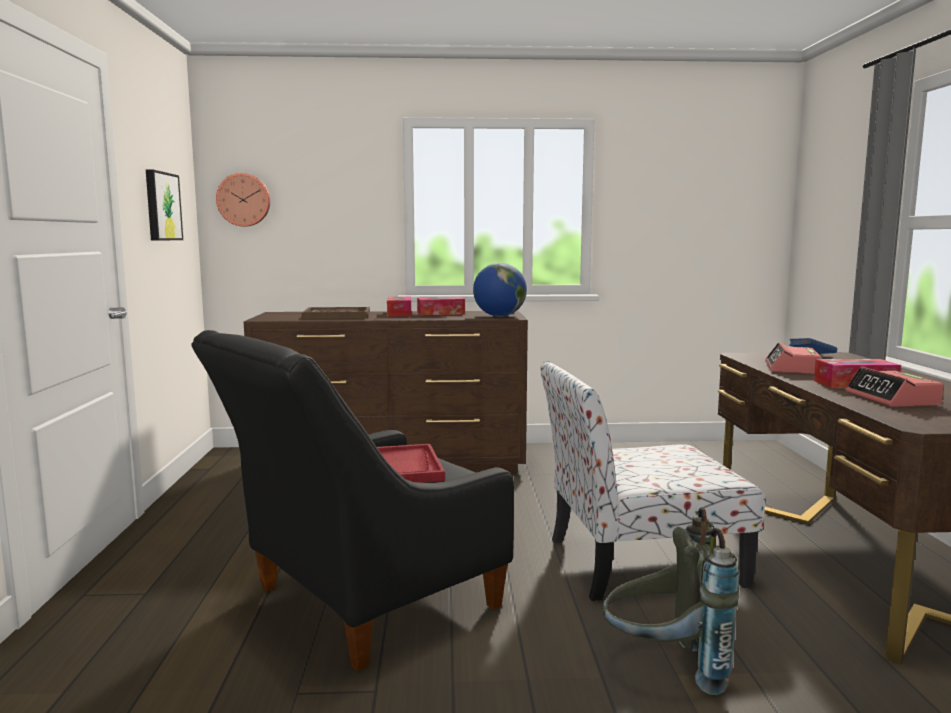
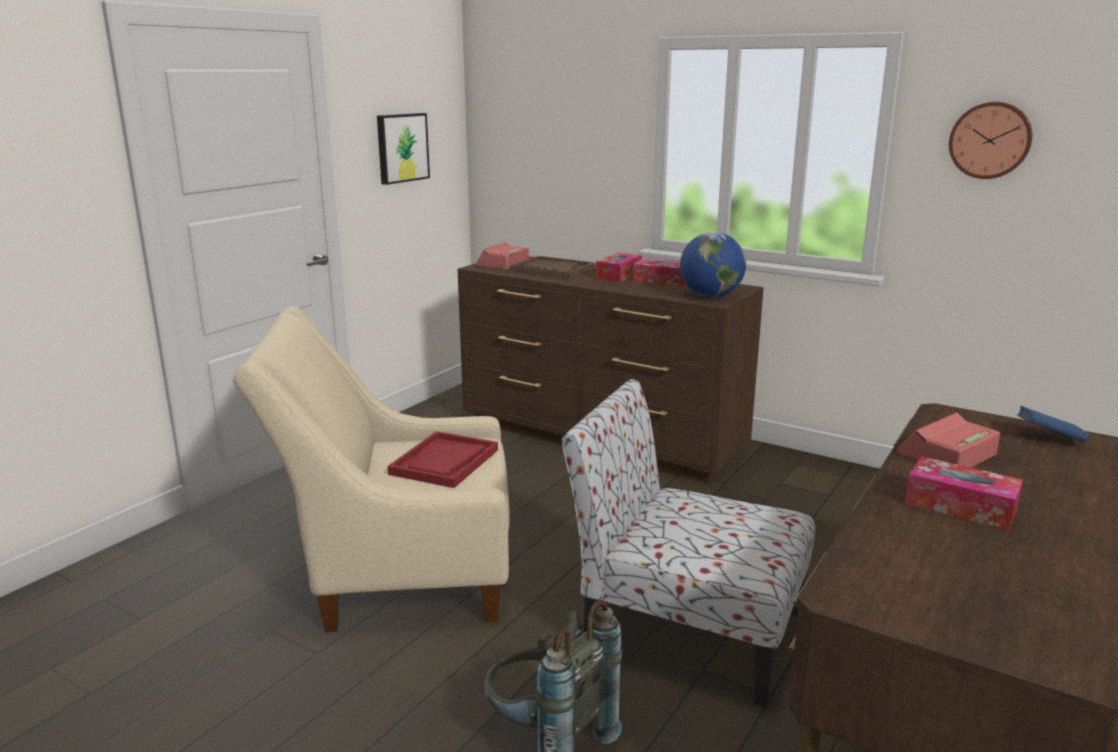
camera: 35 degrees right, 10 degrees up
(244, 200) = (504, 131): wall clock -> wall clock (990, 140)
(361, 603) = (398, 574): black armchair -> beige armchair
(892, 399) = (935, 546): alarm clock -> alarm clock (503, 264)

